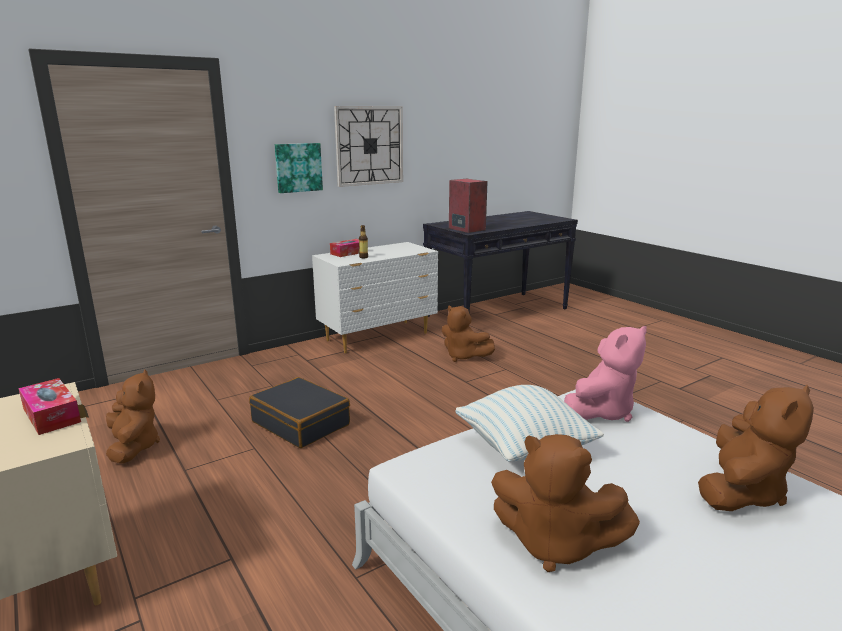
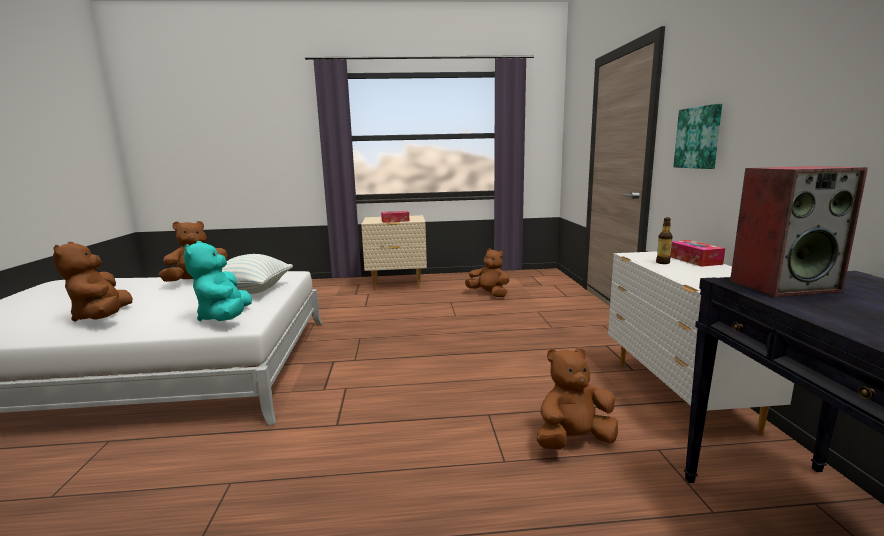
camera: 120 degrees right, 5 degrees down
(134, 447) = (489, 294): brown plush toy -> brown plush toy turned 150 degrees counterclockwise
(301, 423) = (474, 329): black suitcase -> none
(369, 146) = (789, 100): wall clock -> none
(601, 411) = (225, 318): pink plush toy -> turquoise plush toy

